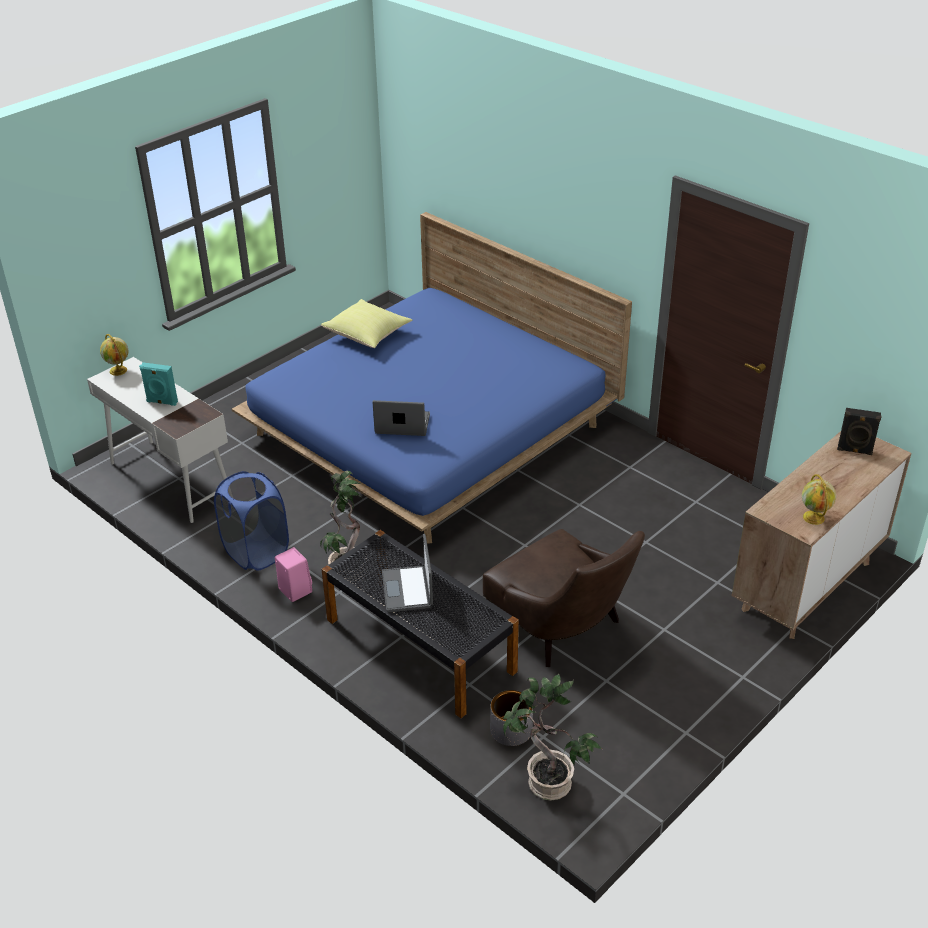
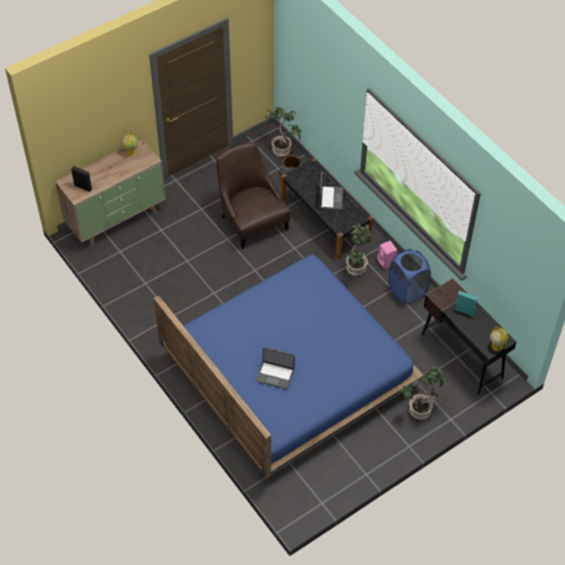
camera: 170 degrees left, 15 degrees up
(170, 480) = (462, 356): white desk -> black desk
(238, 416) = (420, 409): none -> potted plant
(368, 335) = (324, 391): yellow pillow -> none
(402, 425) = (315, 298): laptop -> laptop (275, 375)

